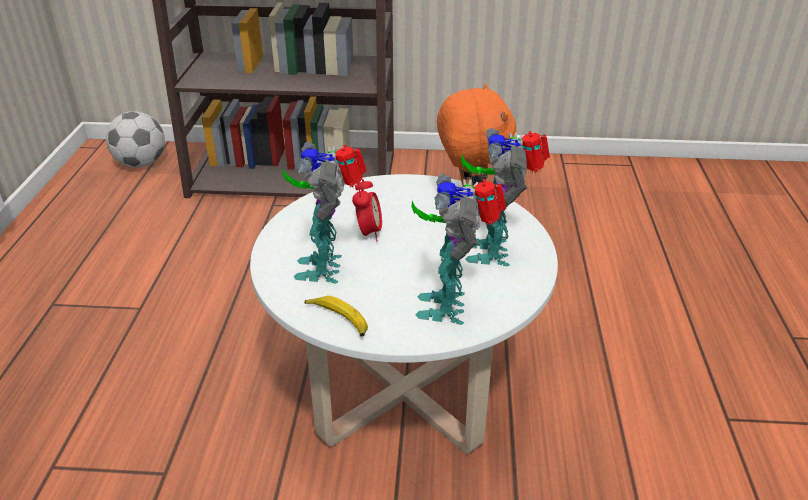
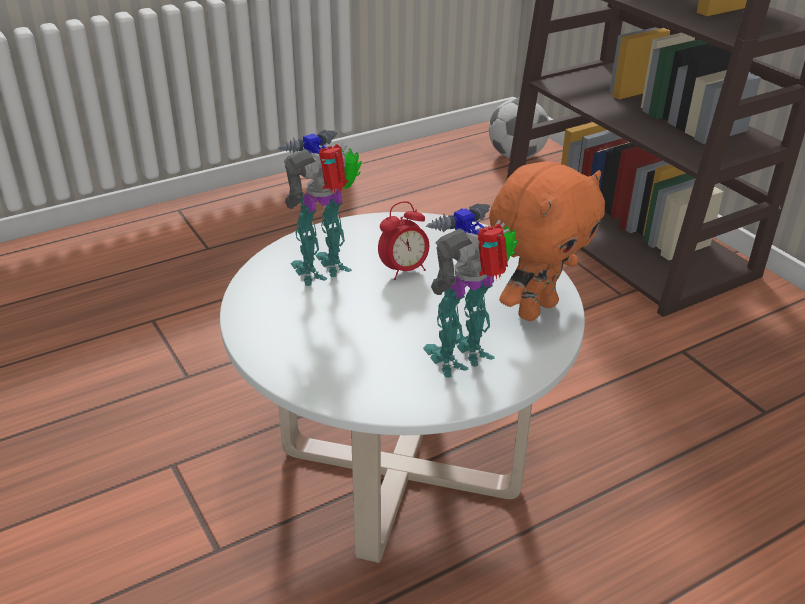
camera: 55 degrees right, 0 degrees up
(338, 320) = (254, 309): banana -> none
(449, 305) = (337, 363): toy robot -> none

